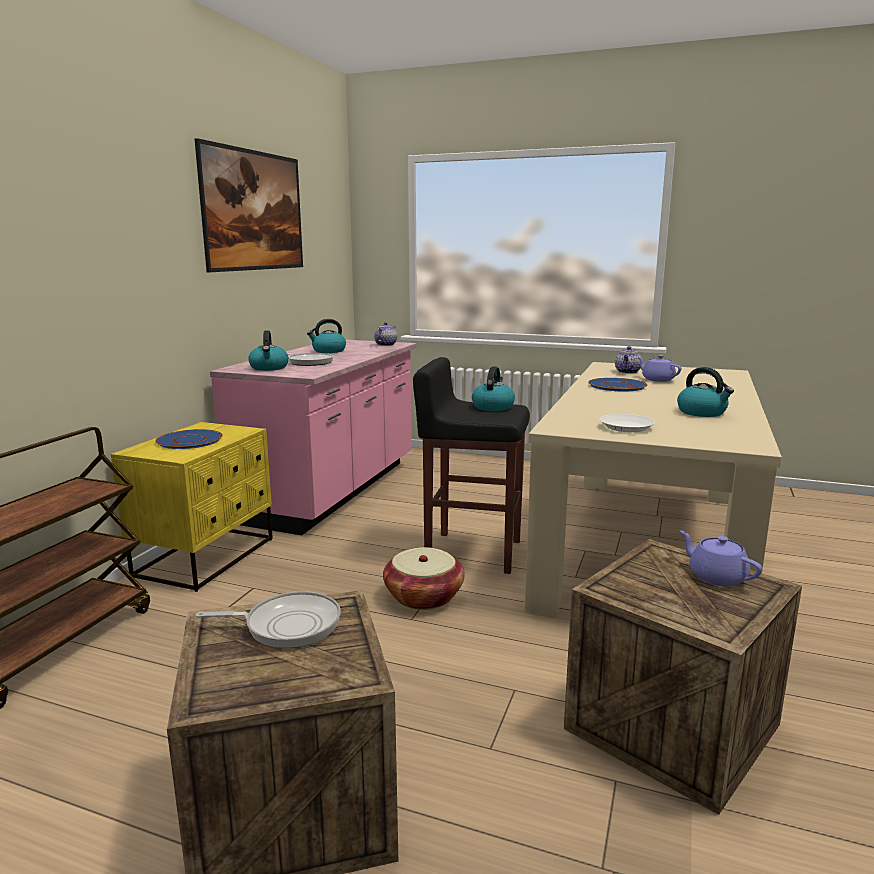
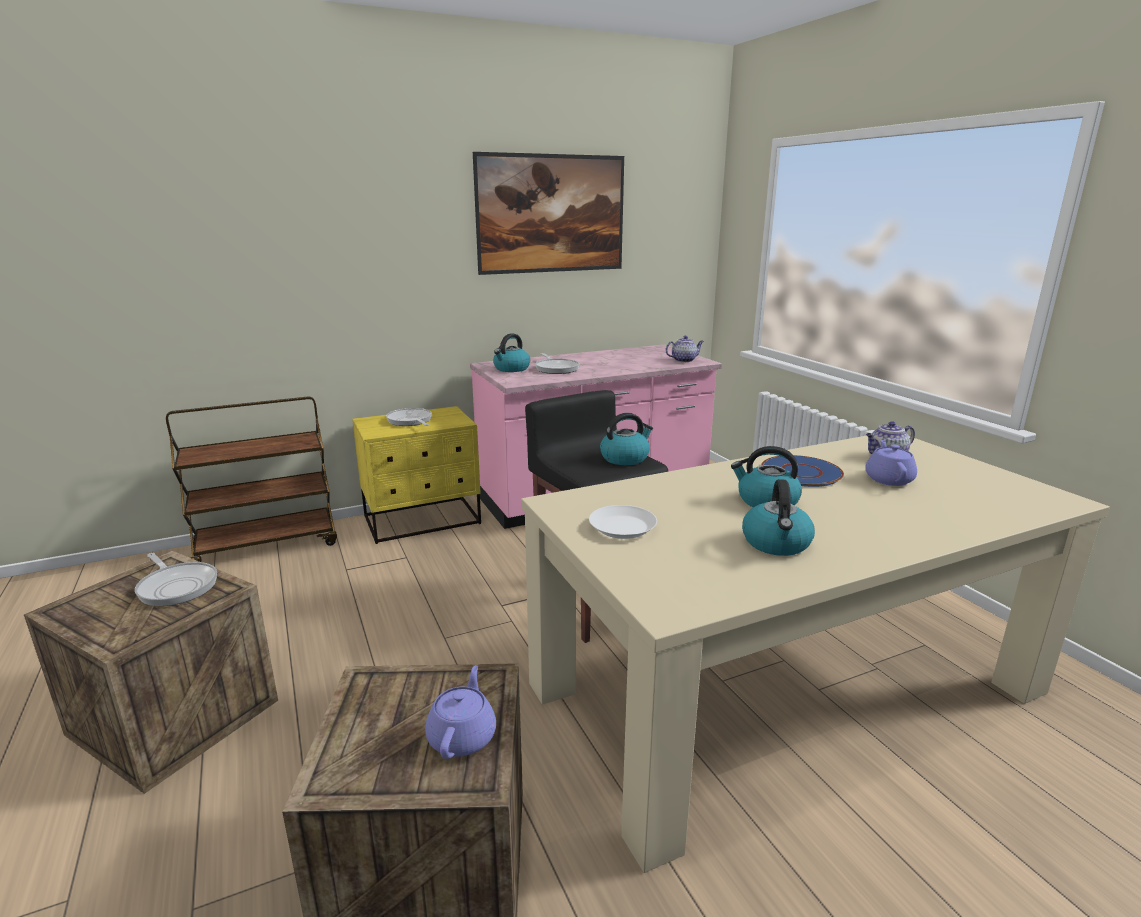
camera: 45 degrees right, 5 degrees up
(190, 440) = (410, 421): blue plate -> frying pan
(328, 351) = (611, 359): kettle -> kettle (766, 501)
(423, 597) = (485, 624): basket -> none

